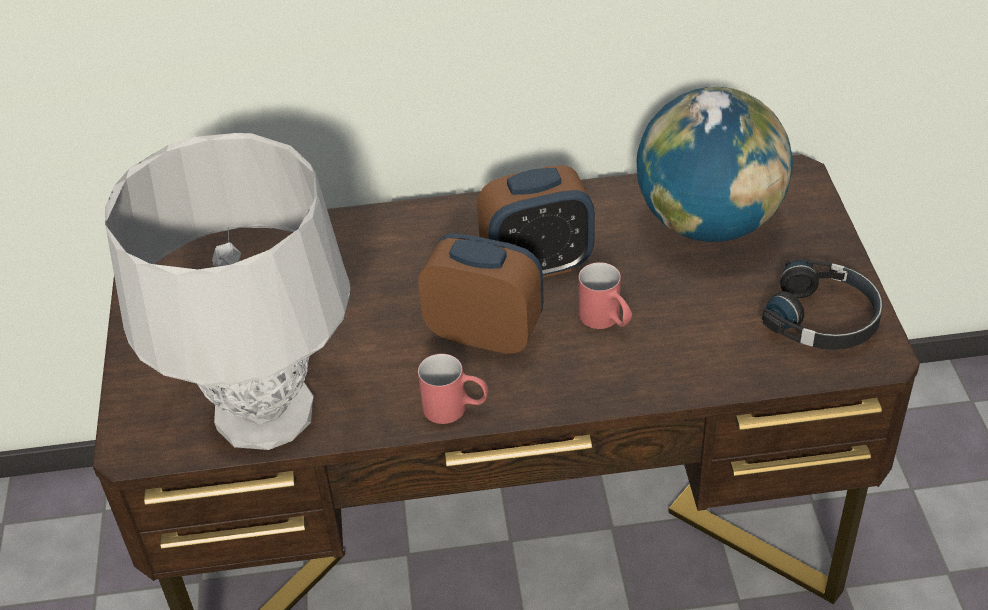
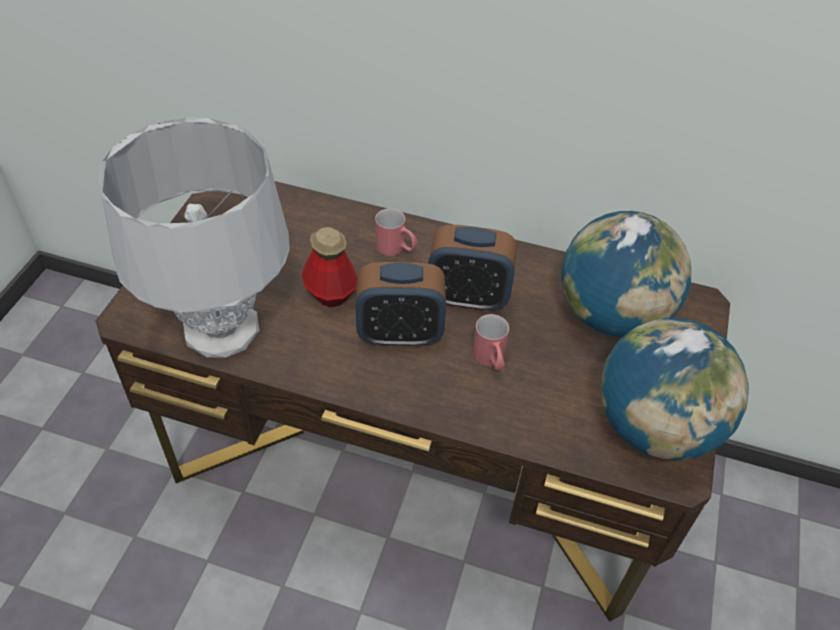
camera: 20 degrees right, 5 degrees up
(372, 321) = (330, 293): none -> bottle
(456, 409) = (345, 381): red mug -> red mug (396, 249)
(485, 333) = (400, 334): alarm clock -> alarm clock turned 135 degrees clockwise
(824, 318) = (655, 427): black headphones -> globe

